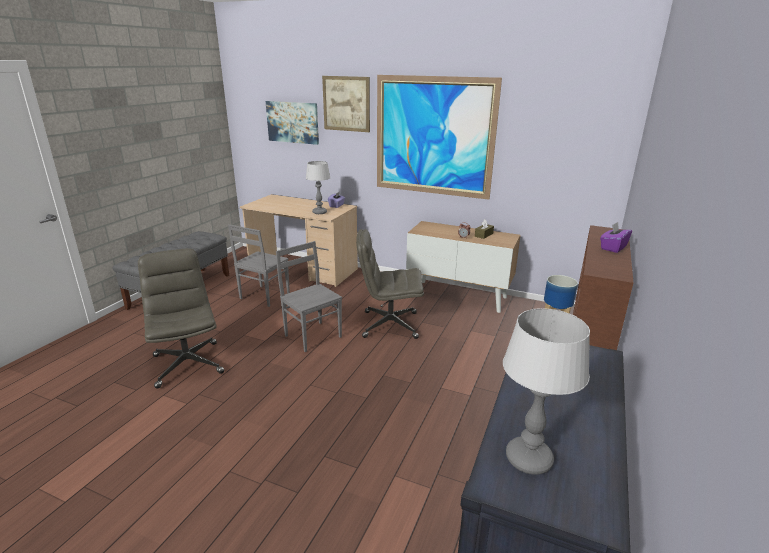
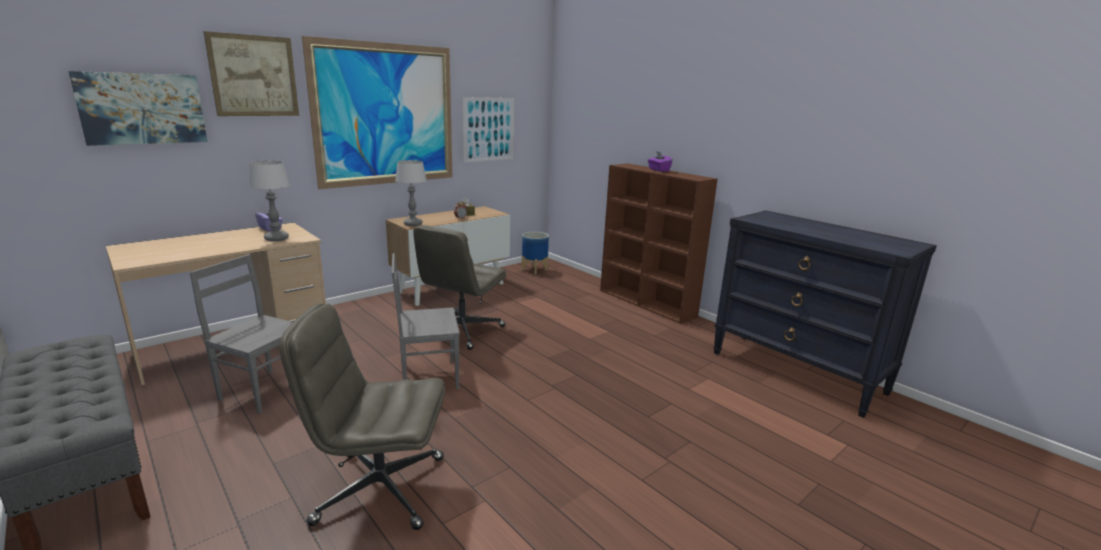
camera: 65 degrees left, 5 degrees down
(263, 296) = (265, 390): grey chair -> grey chair turned 150 degrees clockwise
(528, 459) = (875, 243): table lamp -> table lamp (413, 224)
(539, 159) = (488, 129): none -> picture

